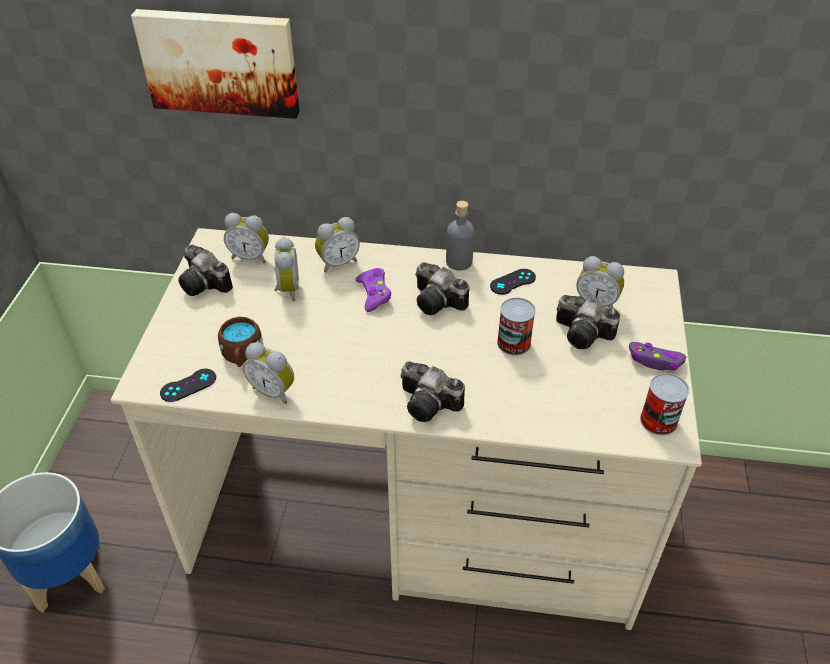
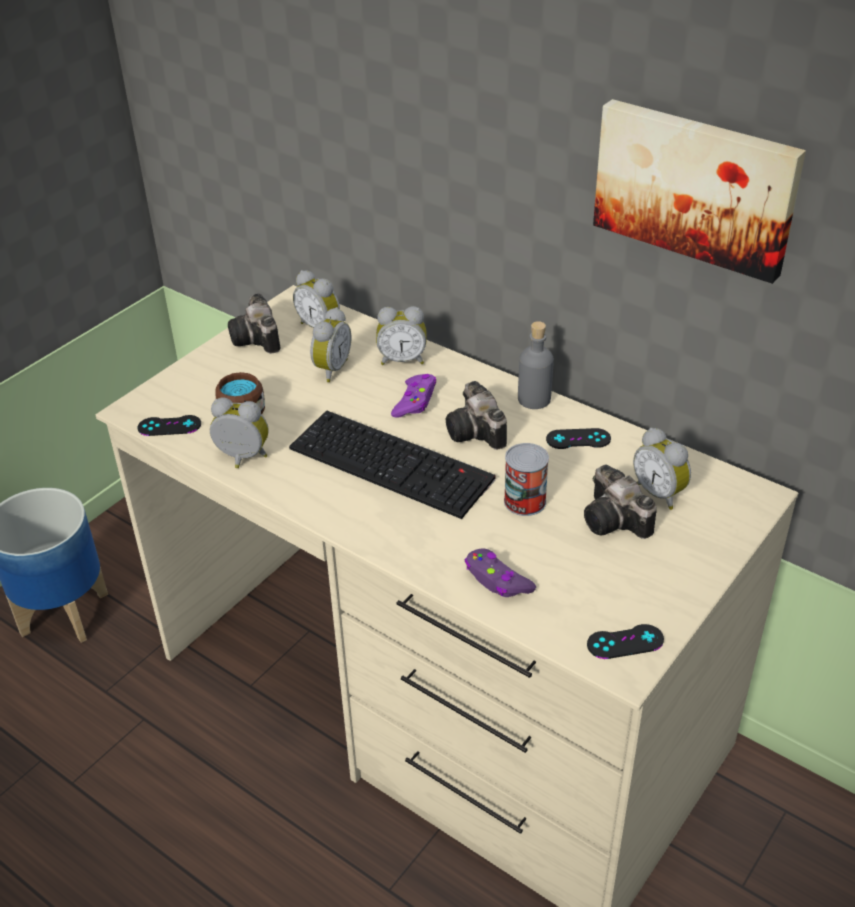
camera: 30 degrees right, 5 degrees down
(220, 61) = (329, 102): picture -> picture (696, 186)
(274, 391) = (242, 459): alarm clock -> alarm clock turned 135 degrees clockwise
(397, 349) = (394, 463): none -> keyboard
(431, 404) = (384, 528): camera -> none
(655, 361) = (677, 579): purple game controller -> purple game controller (497, 580)
(658, 420) = (625, 642): can -> black game controller

